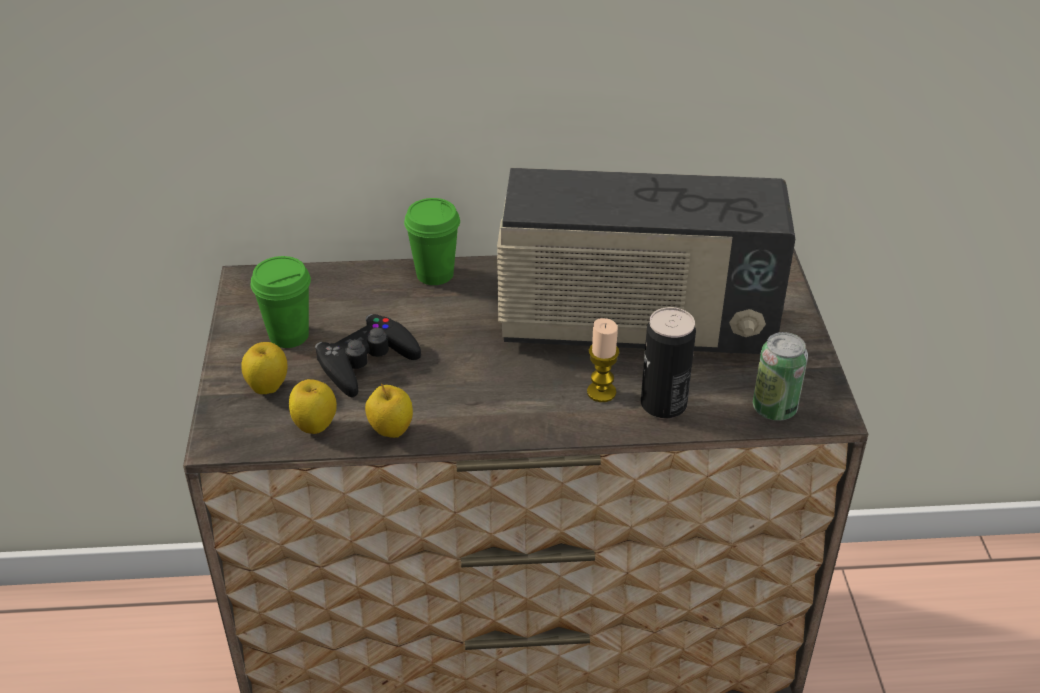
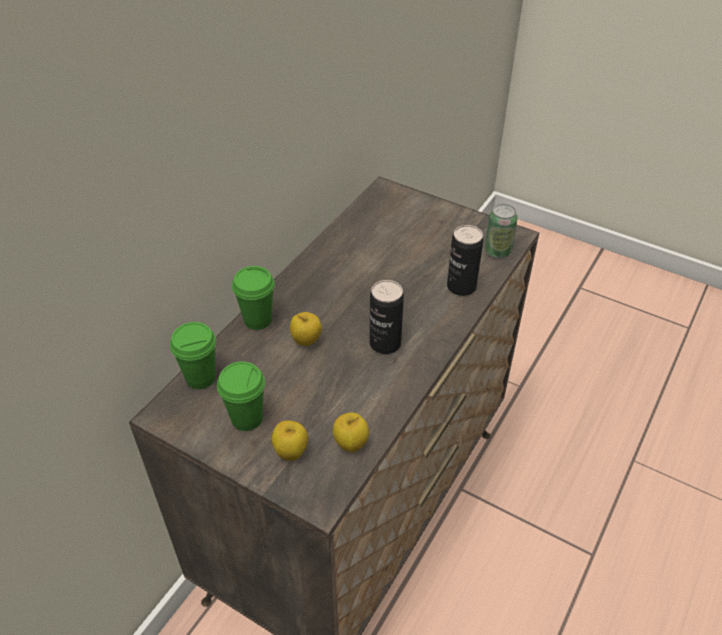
camera: 55 degrees left, 5 degrees up
(316, 279) = (201, 378): none -> green cup
(366, 362) = (312, 391): black game controller -> none
(391, 432) = (387, 410): apple -> apple (306, 342)
(494, 383) = (385, 343): none -> can
(601, 392) = (431, 304): candle -> none
(635, 328) = (391, 265): radio -> none

